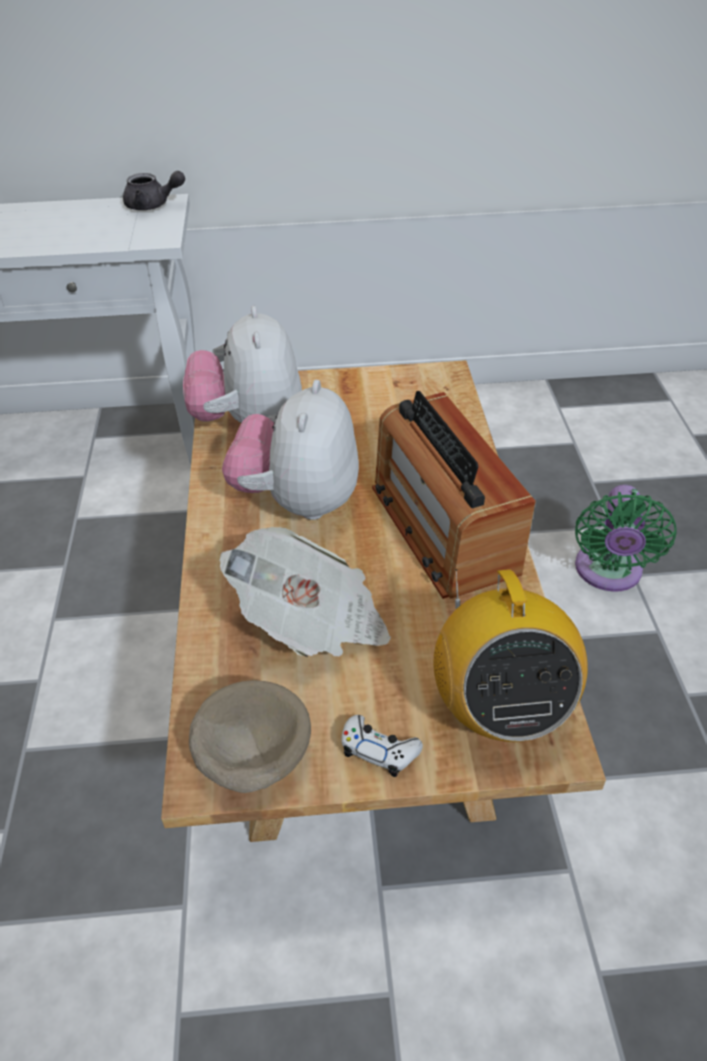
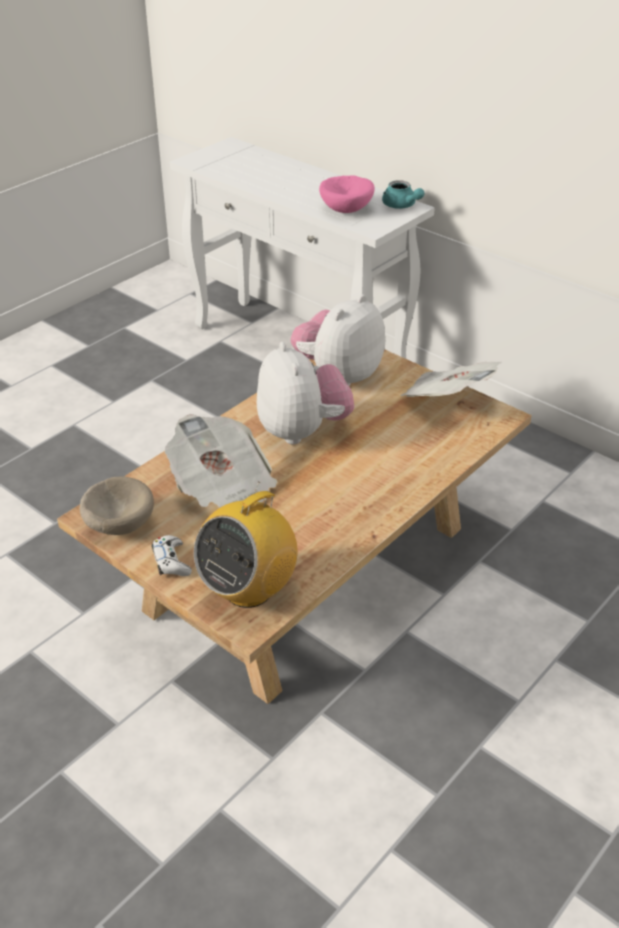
camera: 45 degrees right, 5 degrees down
(97, 231) = (347, 209): none -> pink bowl
(153, 205) = (401, 206): grey teapot -> turquoise teapot
(298, 501) = (302, 431): plush toy -> plush toy turned 105 degrees clockwise
(383, 387) = (447, 400): none -> newspaper
(443, 528) = (357, 494): radio -> none
(608, 573) = (538, 645): green fan -> none

